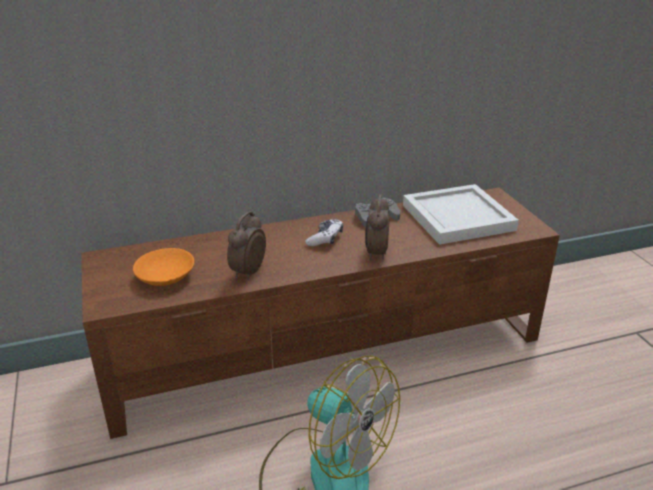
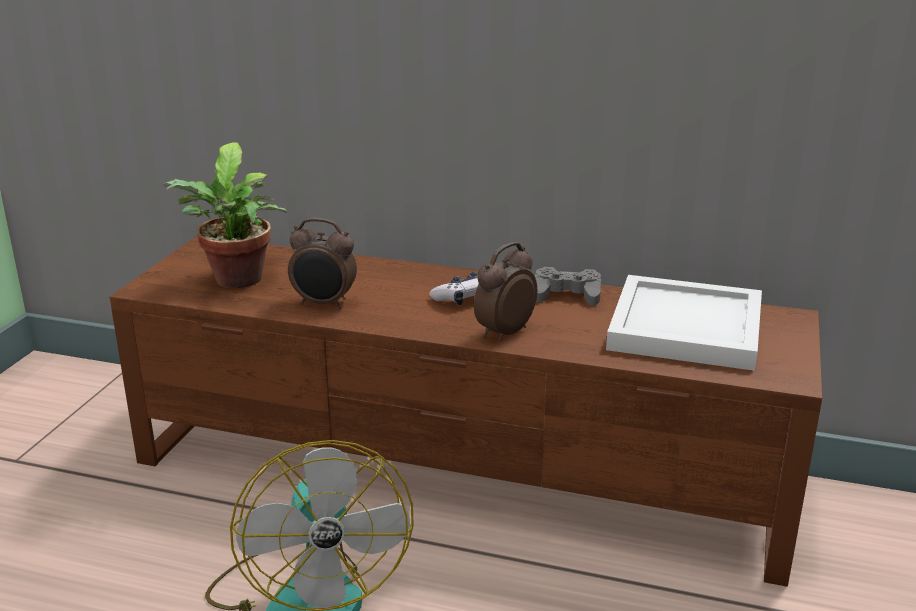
camera: 35 degrees right, 5 degrees down
(165, 277) = (236, 282): orange bowl -> potted plant
(247, 272) = (324, 304): alarm clock -> alarm clock turned 135 degrees counterclockwise

